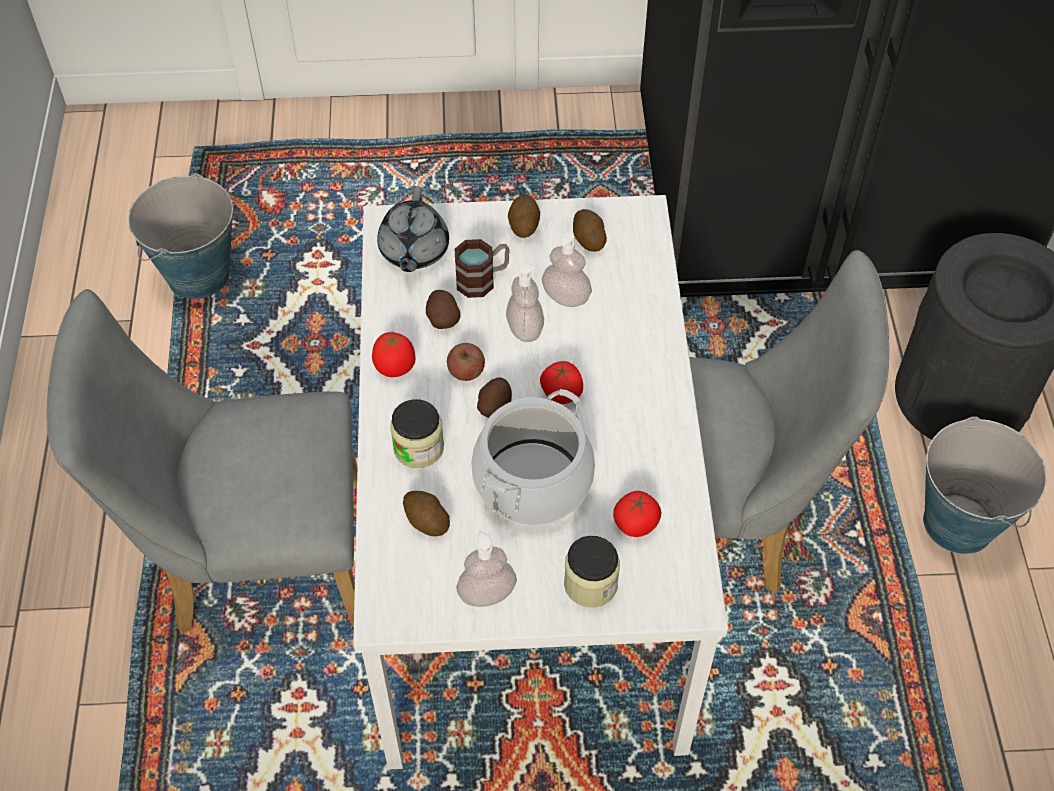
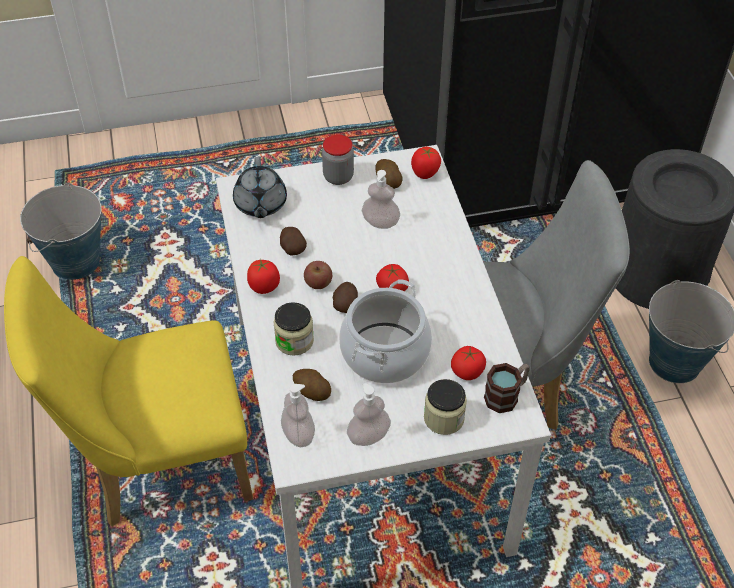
camera: 10 degrees left, 5 degrees down
(254, 560) = (158, 463): grey chair -> yellow chair
(483, 279) = (316, 218): mug -> mug (506, 395)
(523, 225) = (338, 177): potato -> jar
(525, 328) = (355, 247): soap dispenser -> soap dispenser (298, 434)
(640, 234) = (425, 173): none -> tomato

